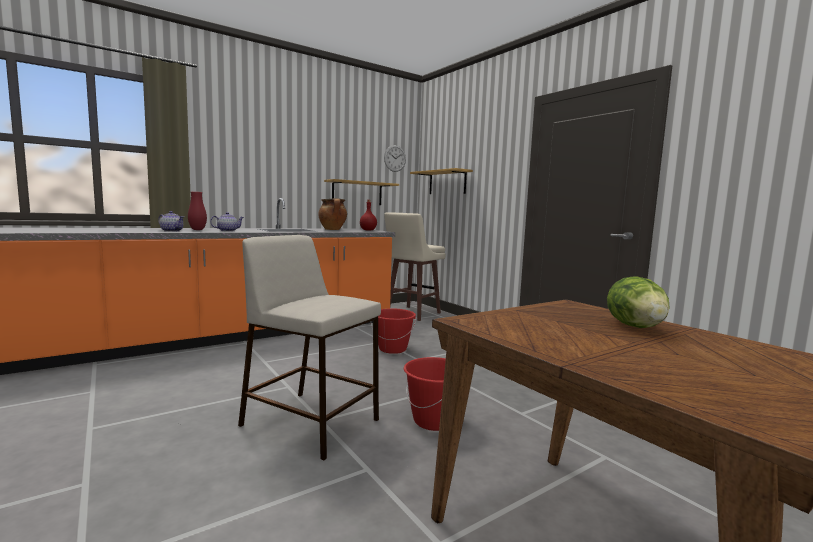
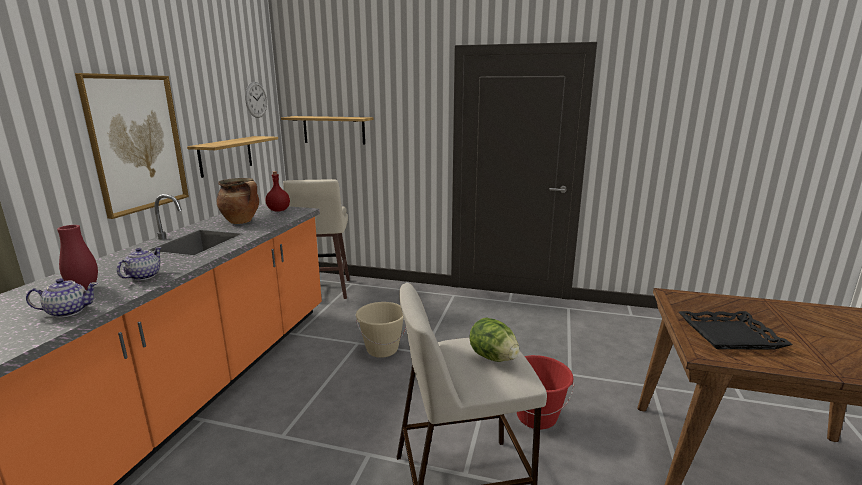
camera: 40 degrees left, 10 degrees up
(286, 170) = (137, 143): none -> picture
(392, 349) = (382, 349): red bucket -> beige bucket
(537, 324) = (729, 335): none -> black tray
(636, 327) = (753, 312): lettuce -> lettuce (493, 357)

